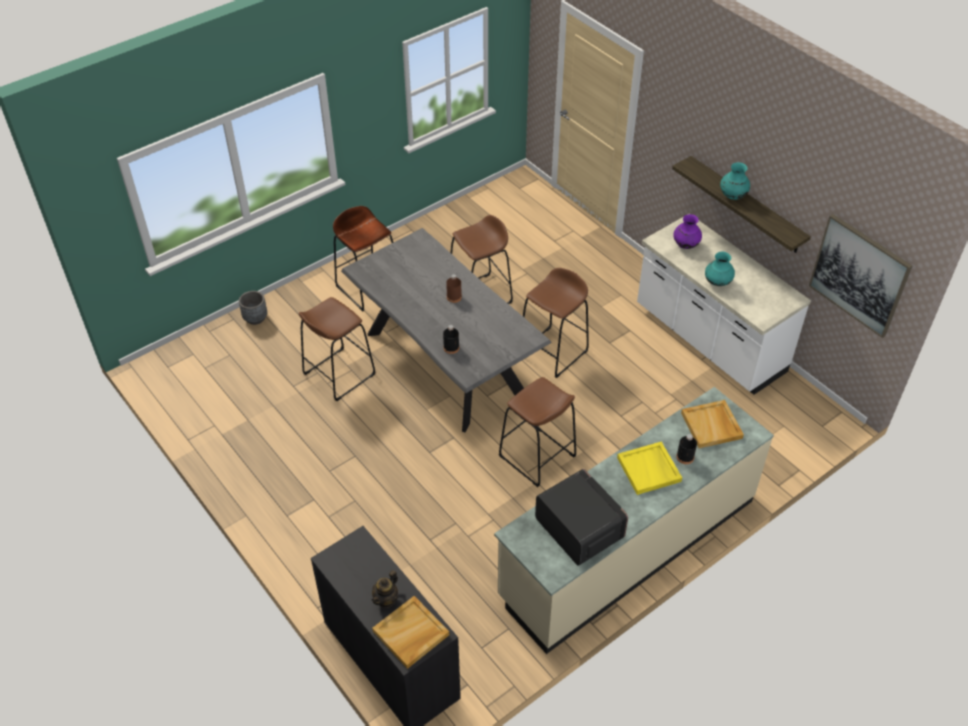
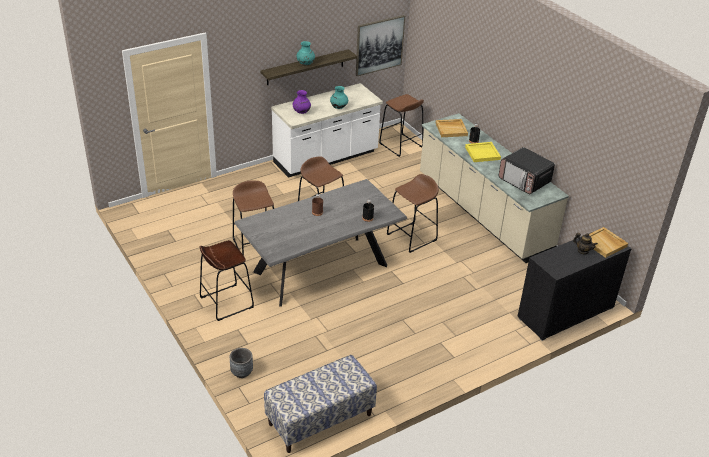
camera: 85 degrees left, 10 degrees down
(183, 392) = (320, 420): none -> bench
(339, 374) = (319, 324): brown stool -> brown stool (401, 145)
(578, 528) = (524, 181): microwave -> microwave turned 105 degrees counterclockwise

